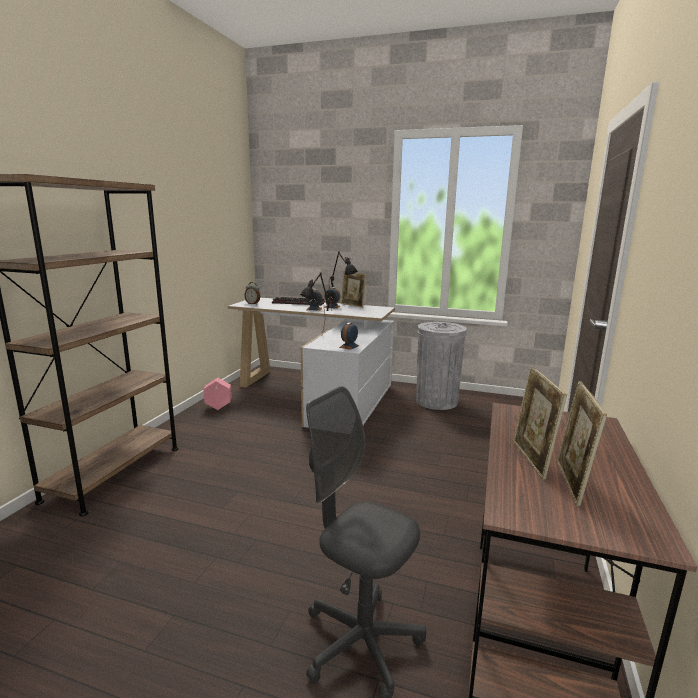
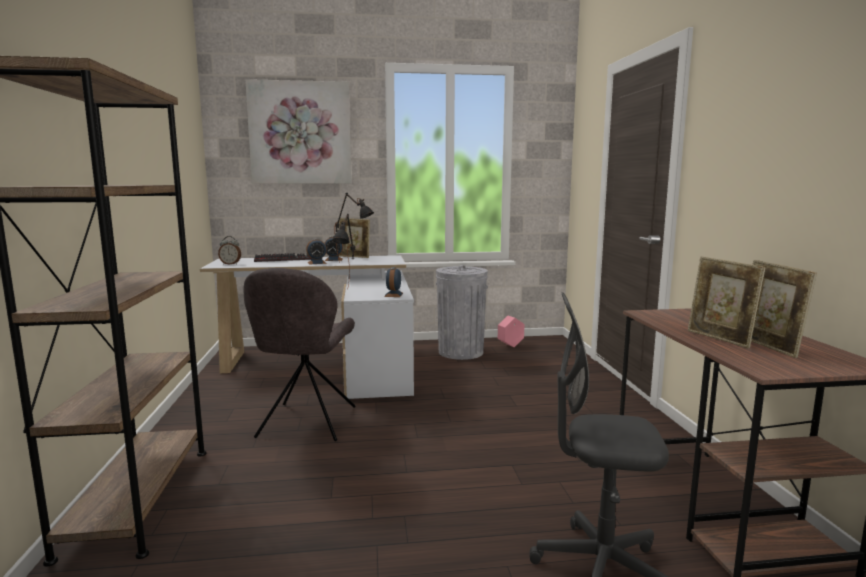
camera: 25 degrees left, 5 degrees down
(218, 407) = (215, 399): pink planter -> pink planter (510, 345)
(258, 441) = (306, 423): none -> grey chair
(321, 196) = (300, 133): none -> picture

